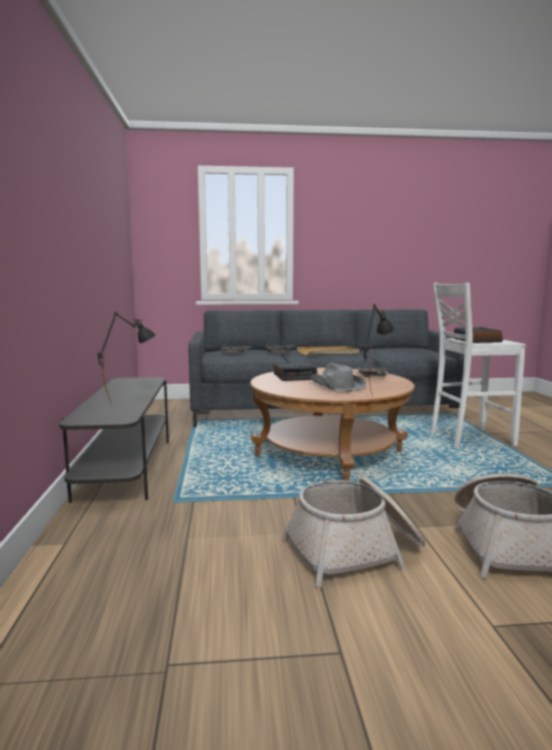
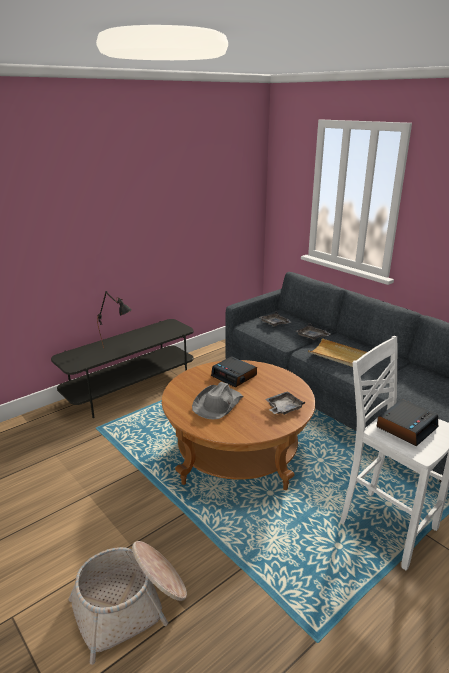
camera: 55 degrees right, 15 degrees up
(355, 551) = (76, 526): basket -> none
(374, 392) = (214, 427): black table lamp -> none

